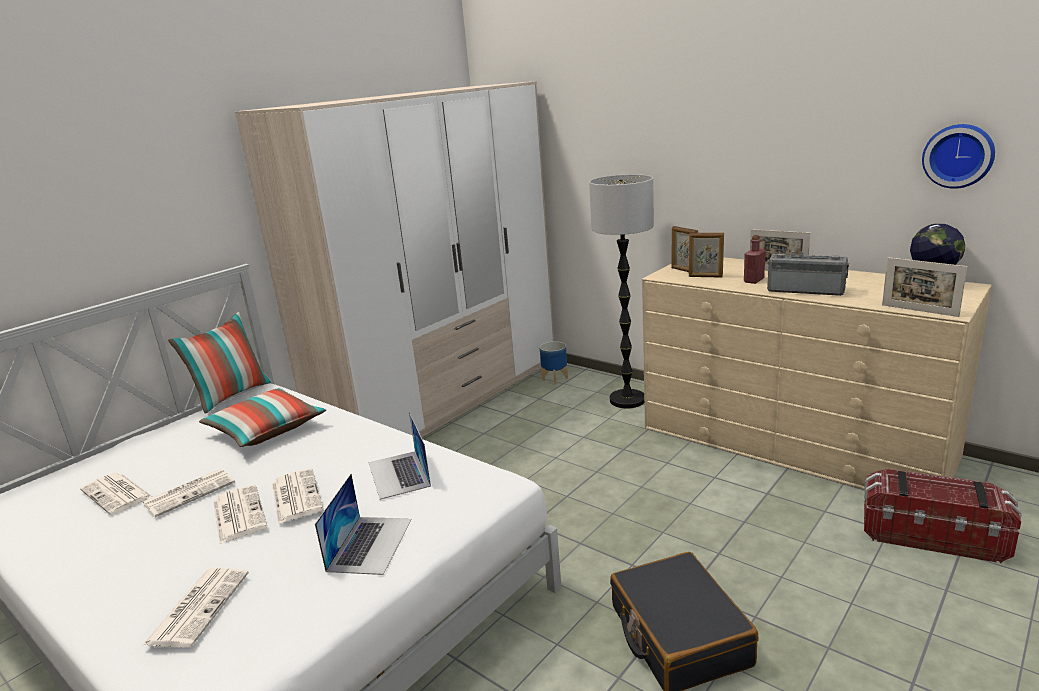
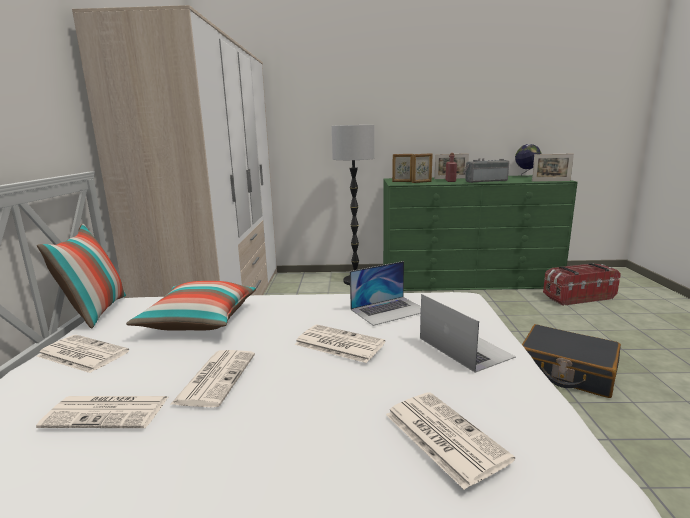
camera: 40 degrees left, 5 degrees down
(238, 514) = (313, 370): newspaper -> newspaper (81, 354)
(399, 474) = (389, 310): laptop -> laptop turned 60 degrees counterclockwise
(555, 379) = (291, 281): planter -> none
(792, 441) = (467, 279): beige dresser -> green dresser
(958, 155) = (530, 110): wall clock -> none

